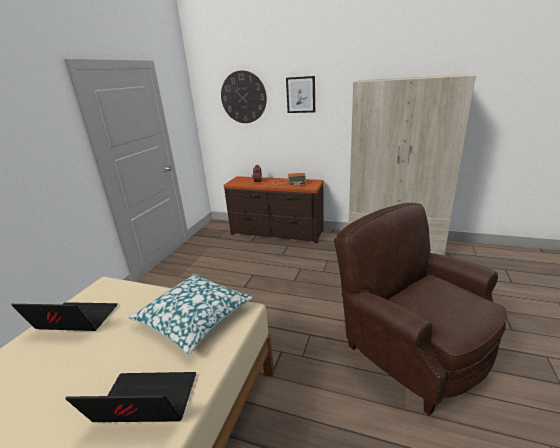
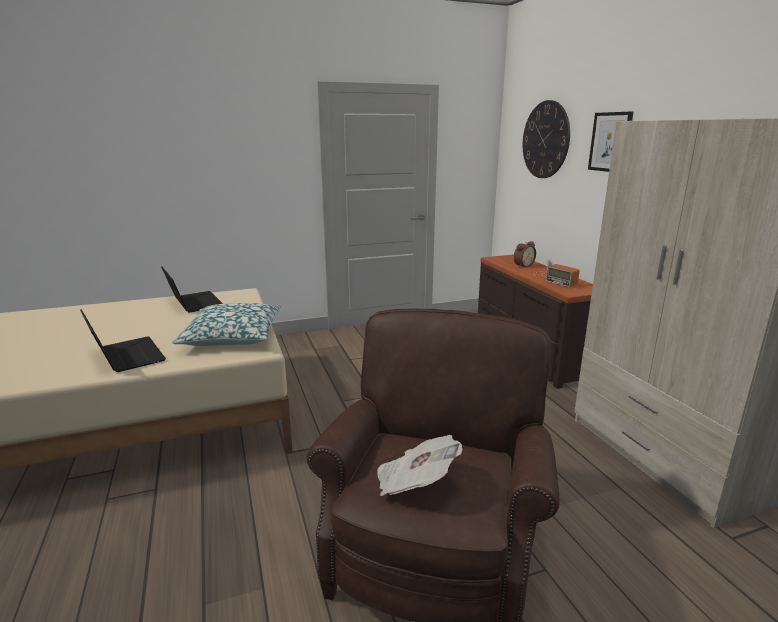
camera: 50 degrees right, 5 degrees down
(451, 311) = (415, 483): none -> newspaper

